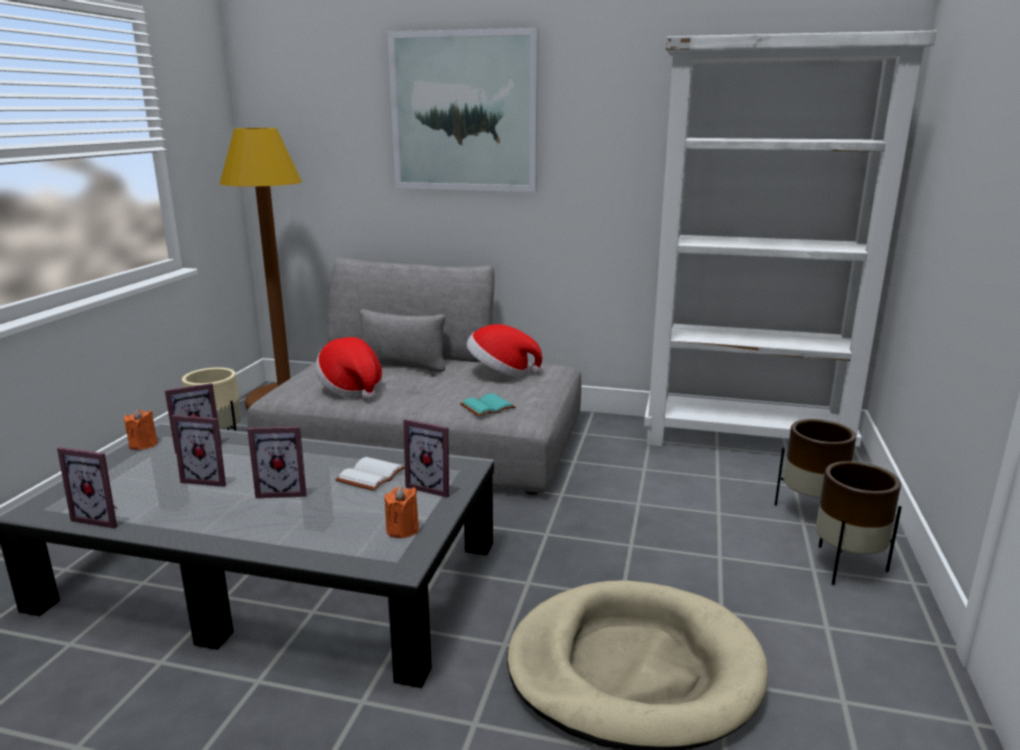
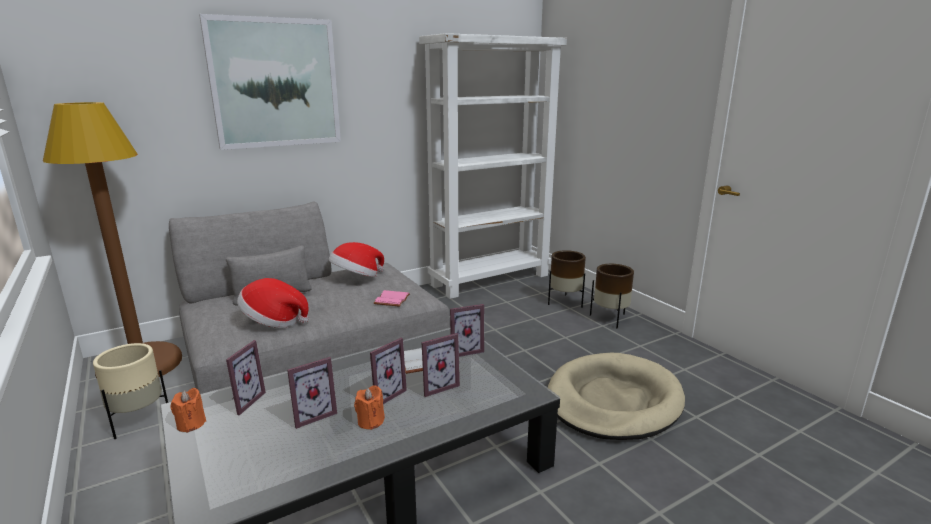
camera: 45 degrees left, 0 degrees up
(104, 517) = (290, 478): picture frame -> picture frame (437, 386)
(402, 530) = (498, 378): orange candle -> orange candle (370, 421)
(487, 406) = (391, 299): turquoise book -> pink book

